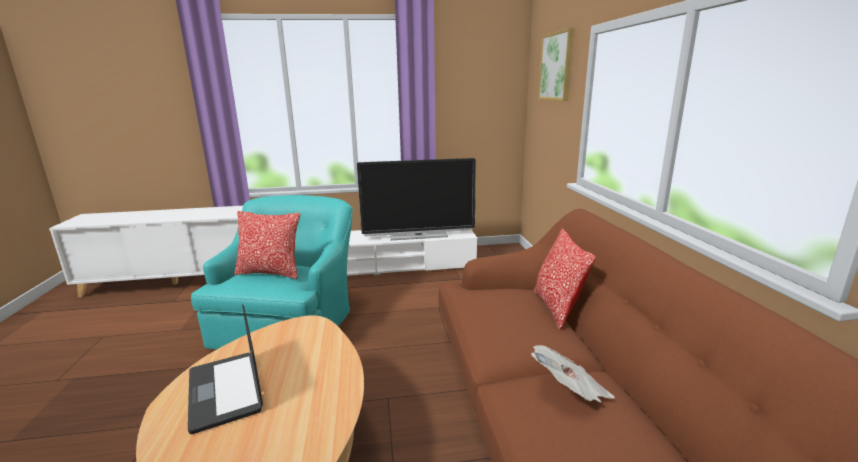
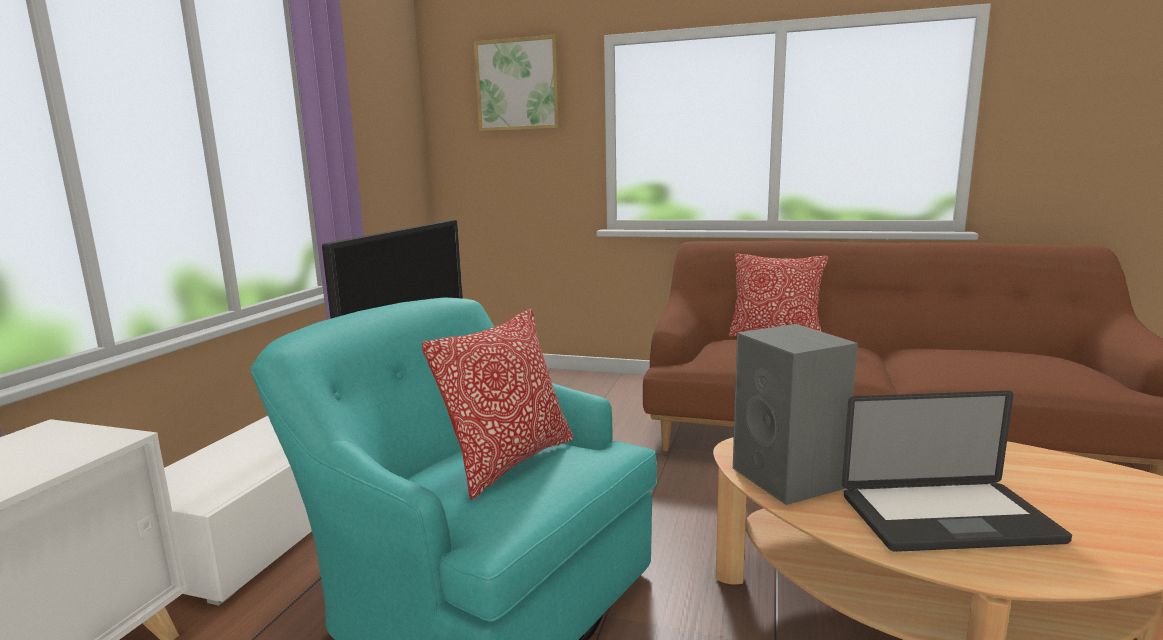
camera: 65 degrees left, 5 degrees down
(273, 340) = (790, 478): none -> grey speaker
(570, 392) = (938, 356): newspaper -> none

